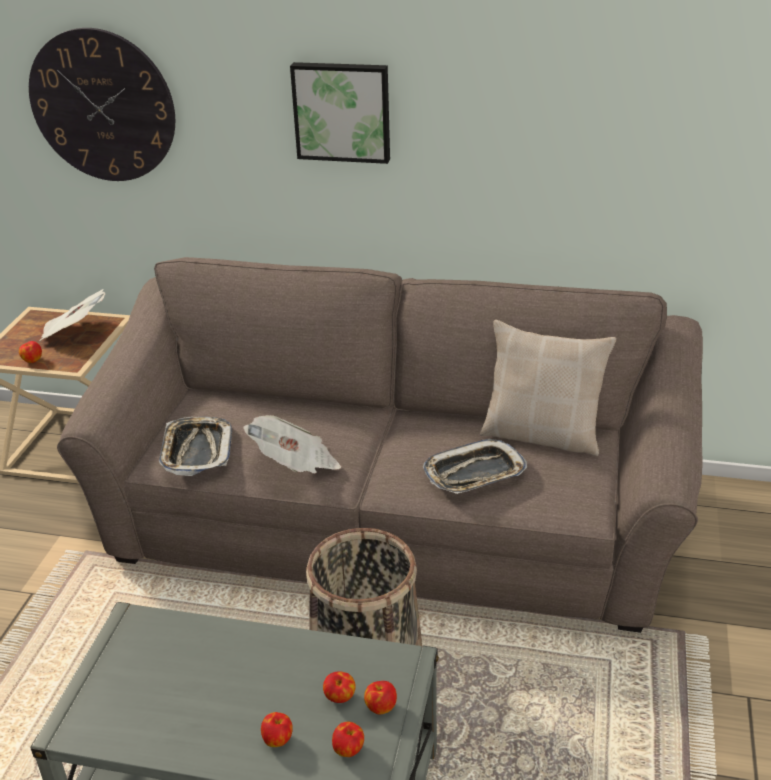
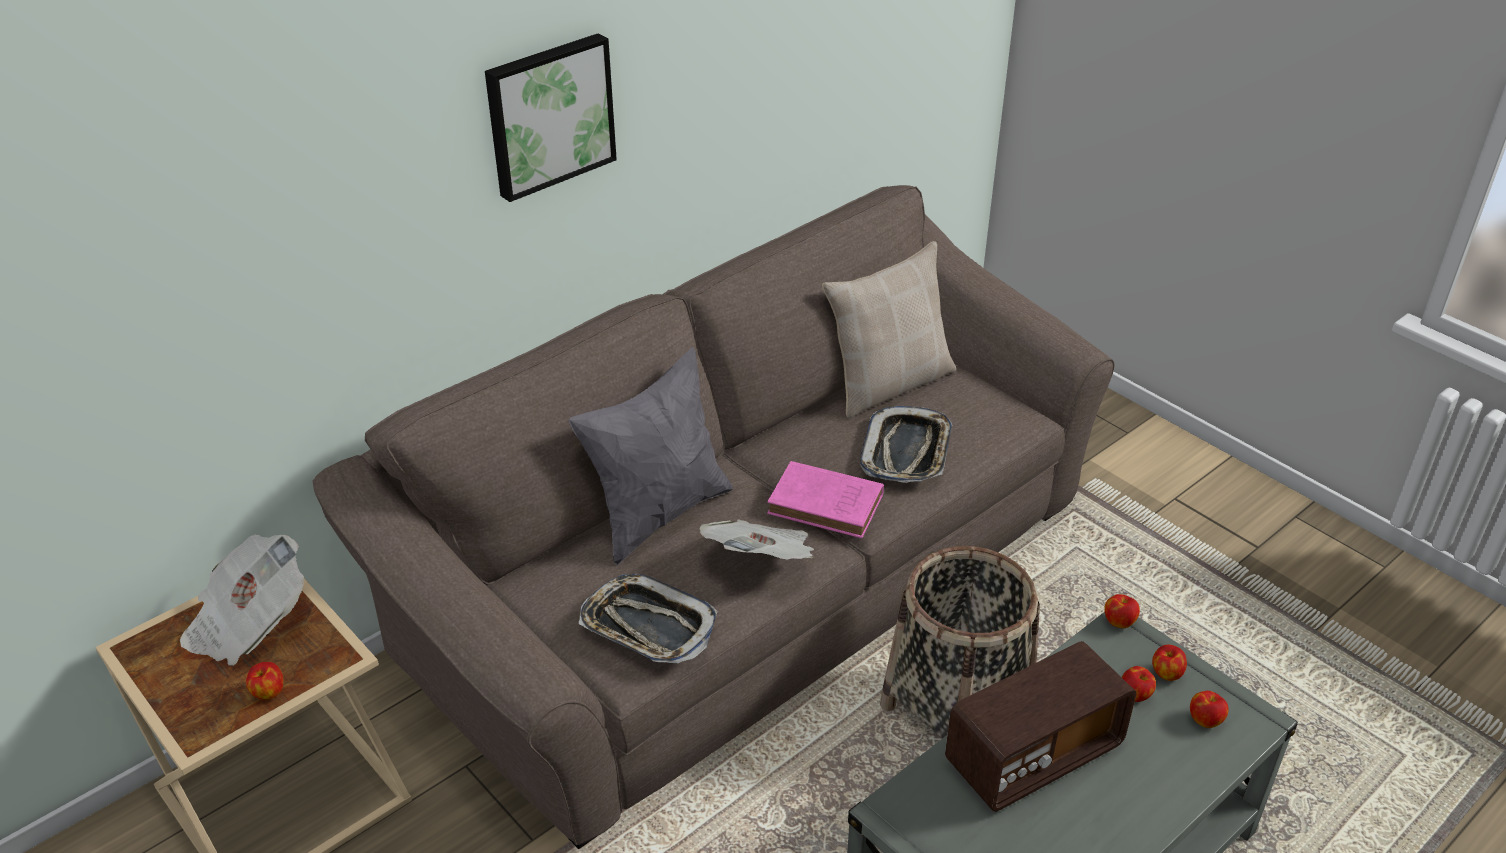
camera: 55 degrees left, 5 degrees up
(102, 106) = (200, 249): wall clock -> none
(231, 666) = (1033, 756): none -> radio
(278, 739) = (1160, 763): apple -> apple (1119, 621)
(299, 410) = (658, 514): none -> grey pillow
(380, 467) = (828, 505): none -> pink book

